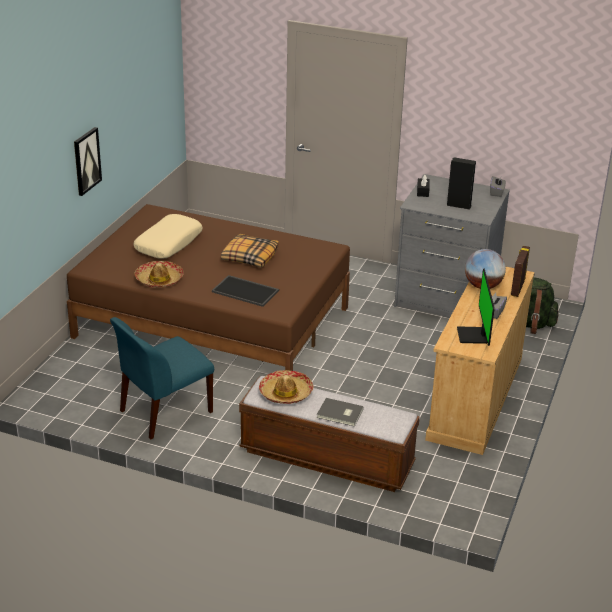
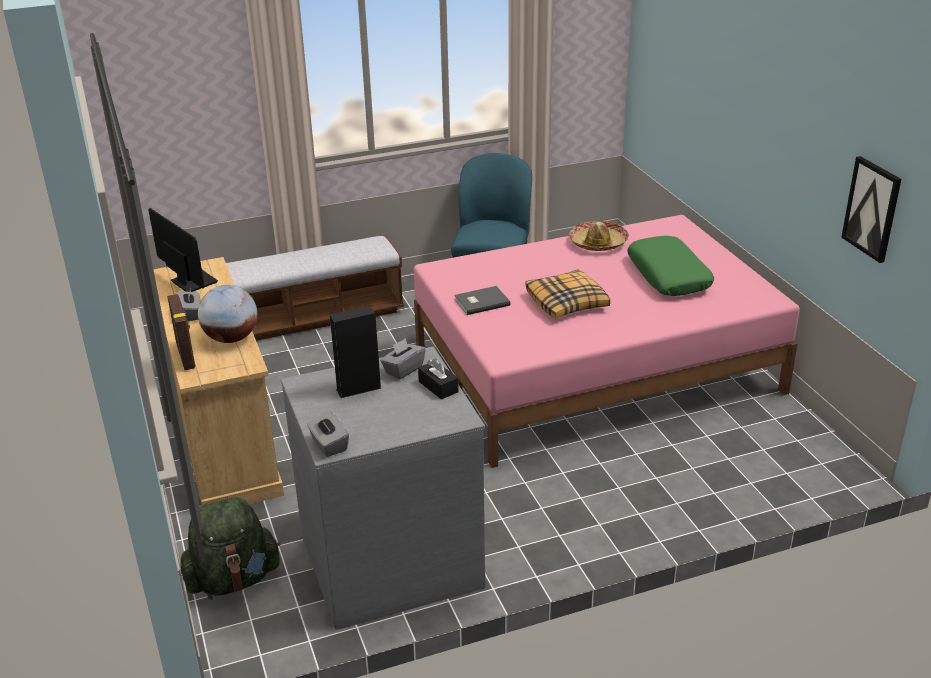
camera: 140 degrees right, 0 degrees up
(86, 161) = (741, 131): picture -> picture (872, 209)
(168, 243) = (669, 276): beige pillow -> green pillow
(213, 322) = (595, 370): brown bed -> pink bed
(246, 291) = (504, 271): tray -> none
(285, 393) = (355, 249): hat -> none
(340, 414) = (289, 255): grey book -> grey book (480, 302)
(428, 203) = (403, 369): none -> grey tissue box

